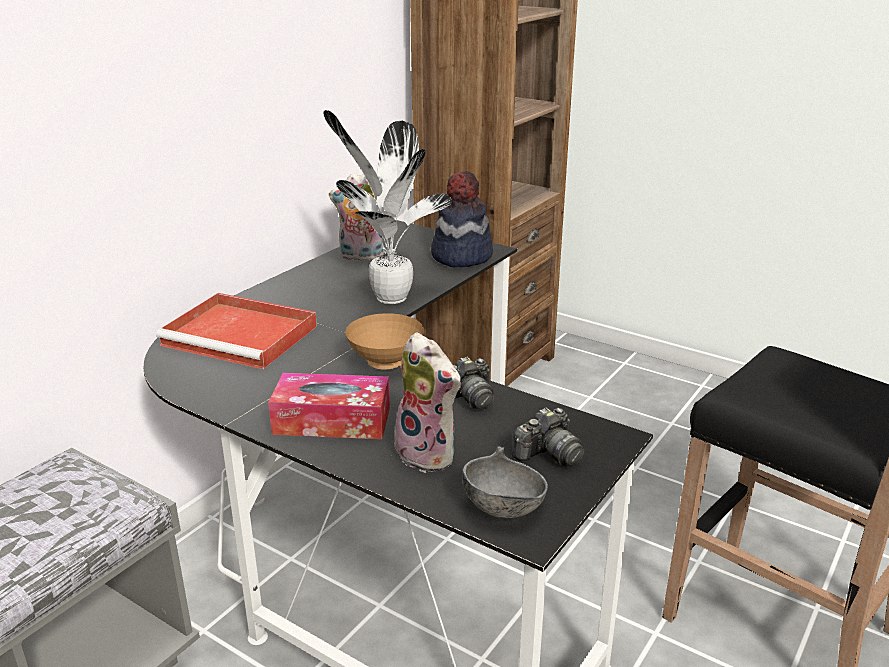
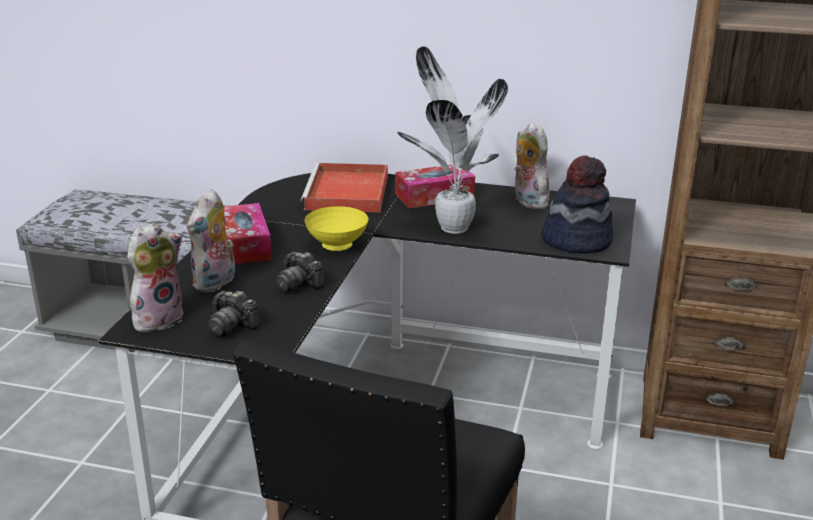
camera: 70 degrees right, 0 degrees up
(304, 293) = (434, 196): none -> tissue box
(386, 364) = (336, 246): brown bowl -> yellow bowl
(504, 508) = (158, 318): grey bowl -> plush toy

